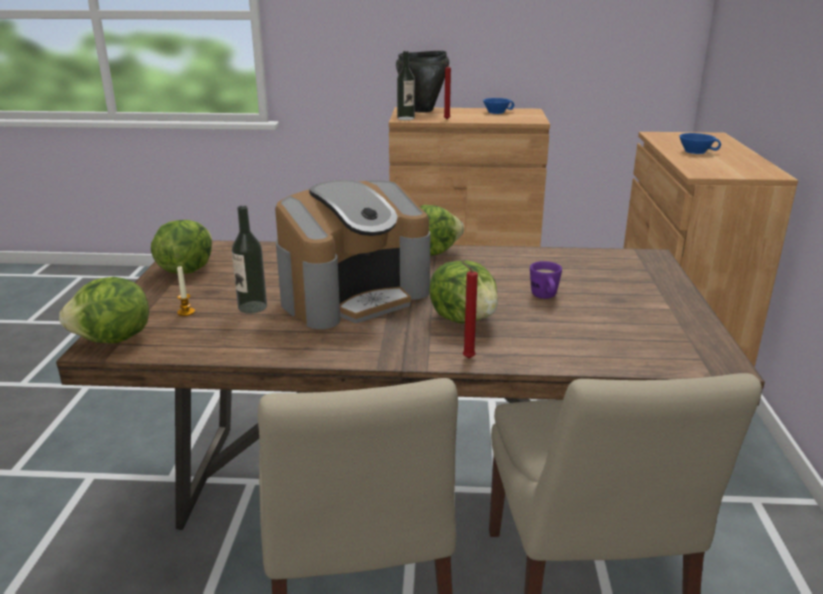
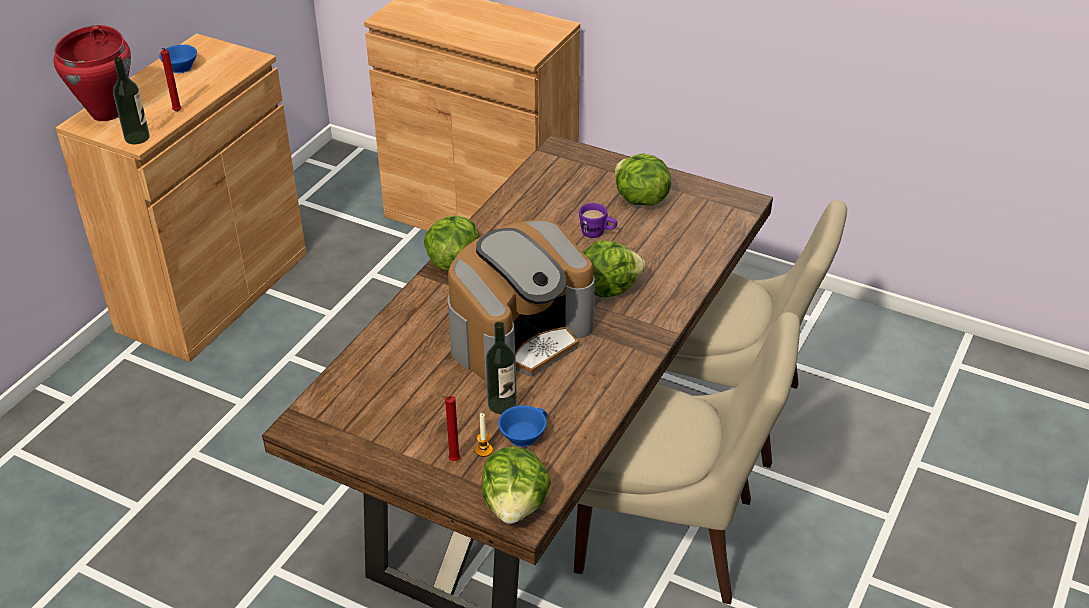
camera: 65 degrees left, 15 degrees up
(185, 269) = (369, 438): lettuce -> lettuce (640, 200)
(354, 295) = (520, 336): coffee machine -> coffee machine turned 60 degrees clockwise
(423, 110) = (107, 113): black cooking pot -> red cooking pot
(466, 358) = (671, 308): red candle -> red candle (452, 461)
(696, 151) = (463, 26): blue cup -> blue cup (522, 435)

